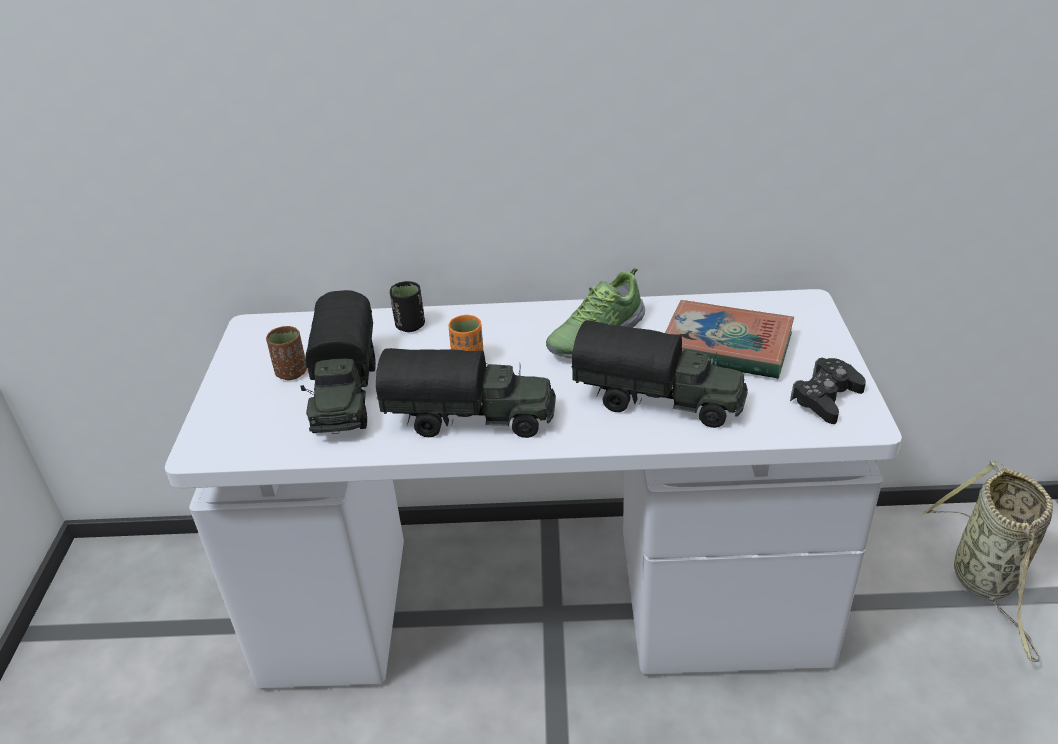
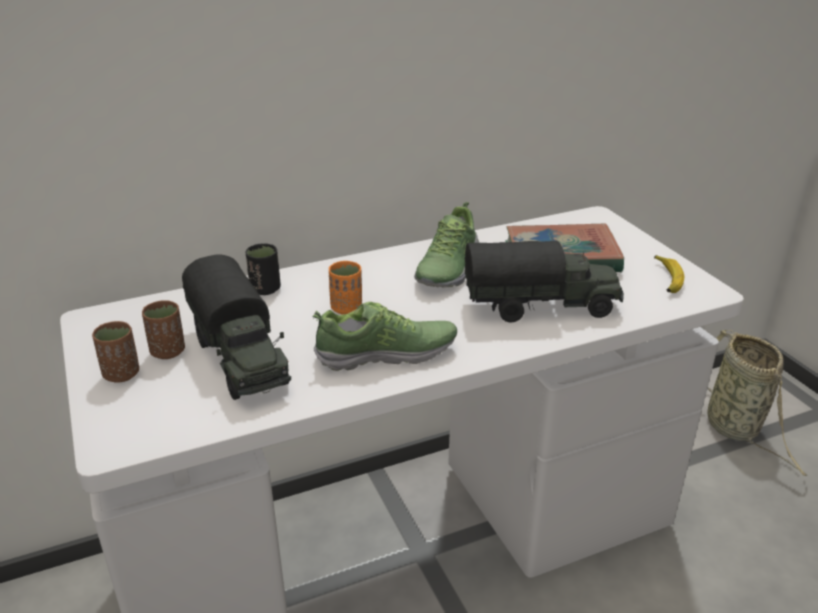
camera: 25 degrees left, 5 degrees down
(244, 386) = (121, 374): none -> brown cup
(471, 419) = (386, 354): toy truck -> shoe
(826, 398) = (667, 279): black game controller -> banana

